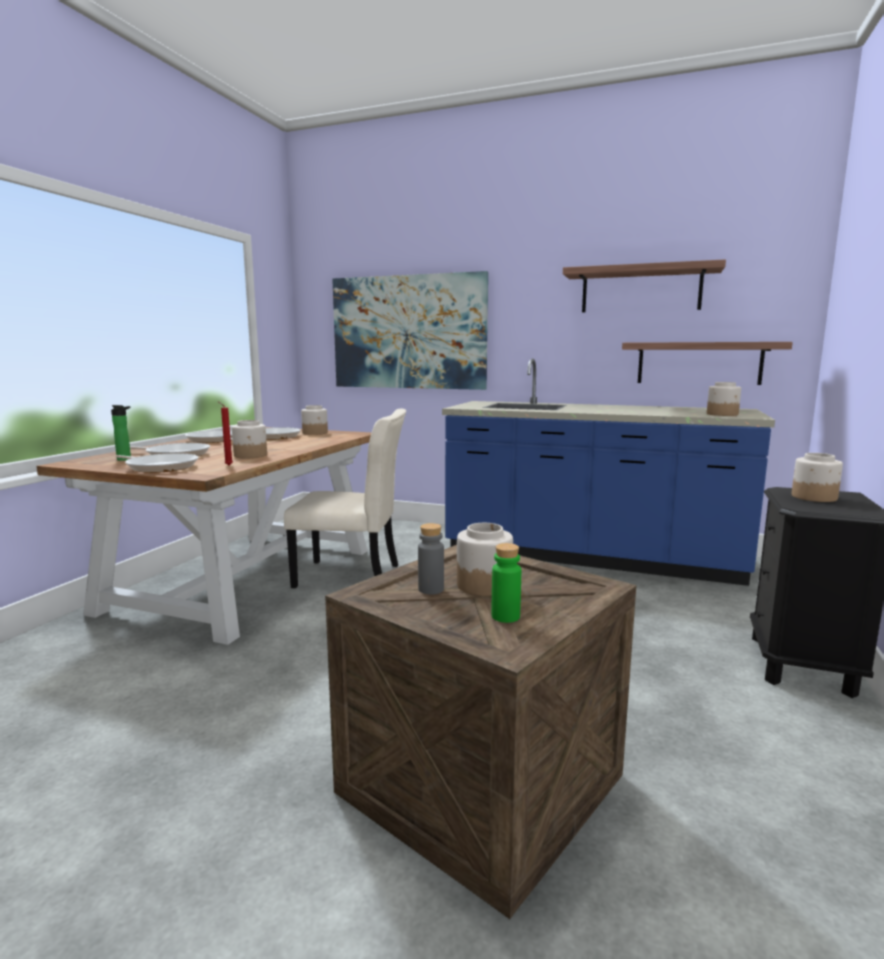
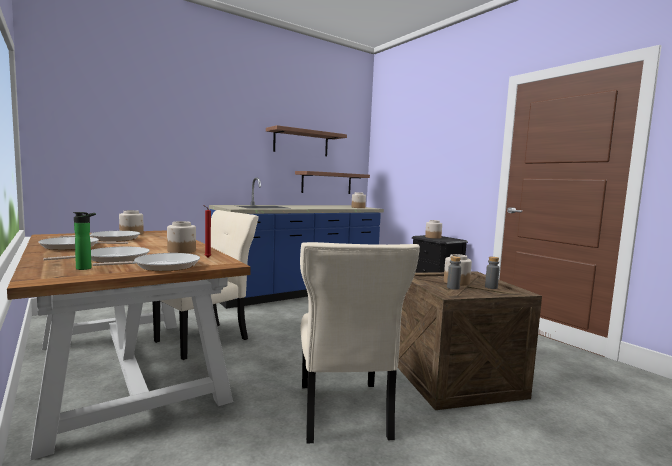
camera: 55 degrees left, 5 degrees down
(256, 717) = (343, 413): none -> beige chair
(408, 332) = (152, 153): picture -> none
(505, 616) = (491, 287): green bottle -> grey bottle

